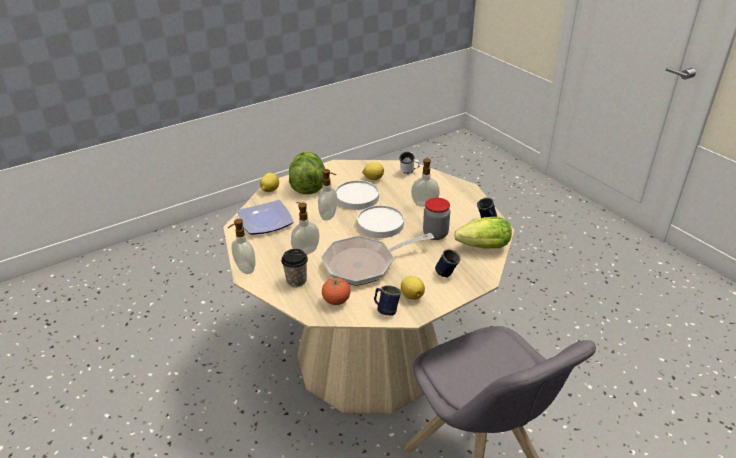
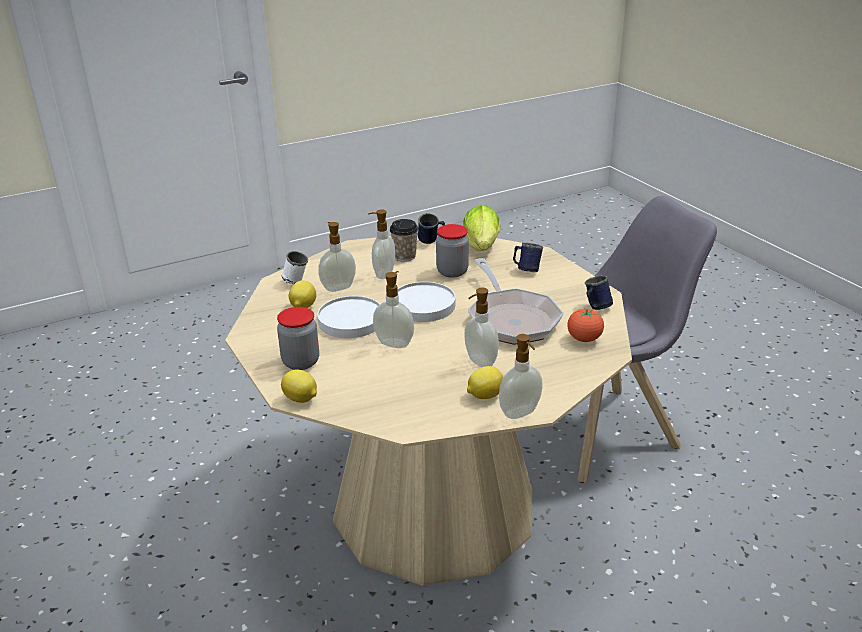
camera: 85 degrees left, 5 degrees down
(266, 220) = (393, 399): plate -> none
(296, 281) = (546, 368): cup -> cup (404, 256)
(307, 185) = (300, 362): lettuce -> jar
(401, 188) = (338, 287): none -> soap dispenser
(411, 295) = (569, 292): lemon -> lemon (484, 395)

